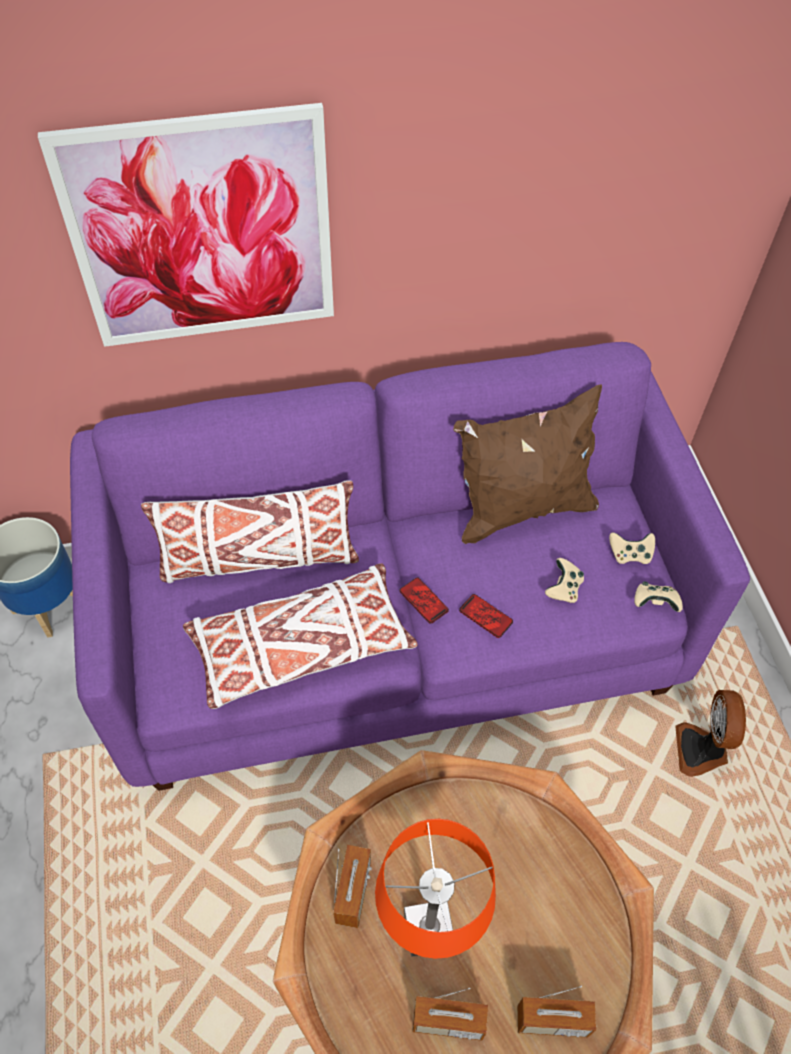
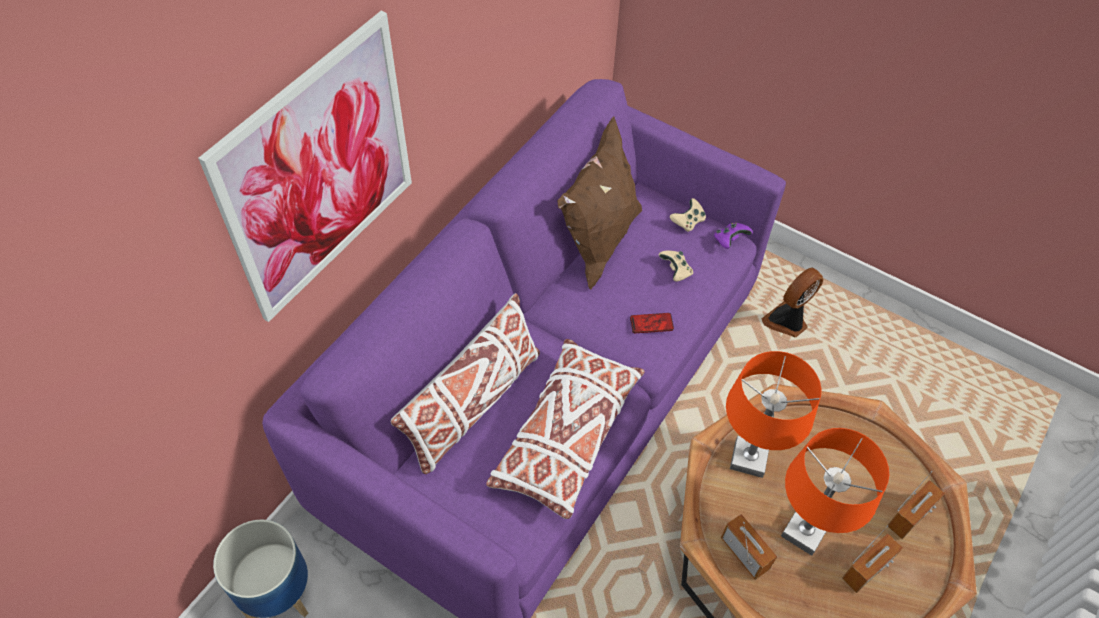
camera: 45 degrees left, 0 degrees up
(423, 601) = (605, 345): phone -> none
(455, 816) = (748, 459): none -> orange table lamp
(654, 603) = (730, 240): beige game controller -> purple game controller
(701, 751) = (787, 321): fan -> fan turned 90 degrees clockwise

